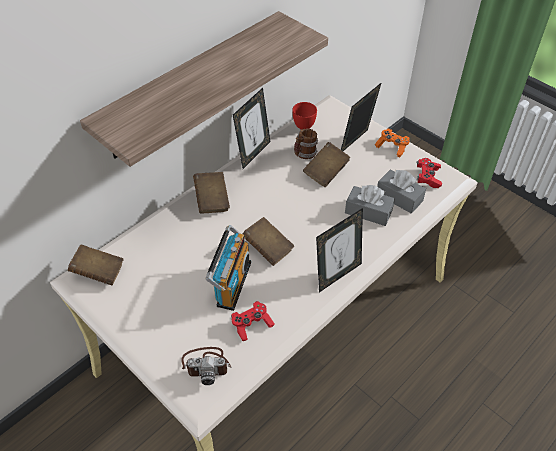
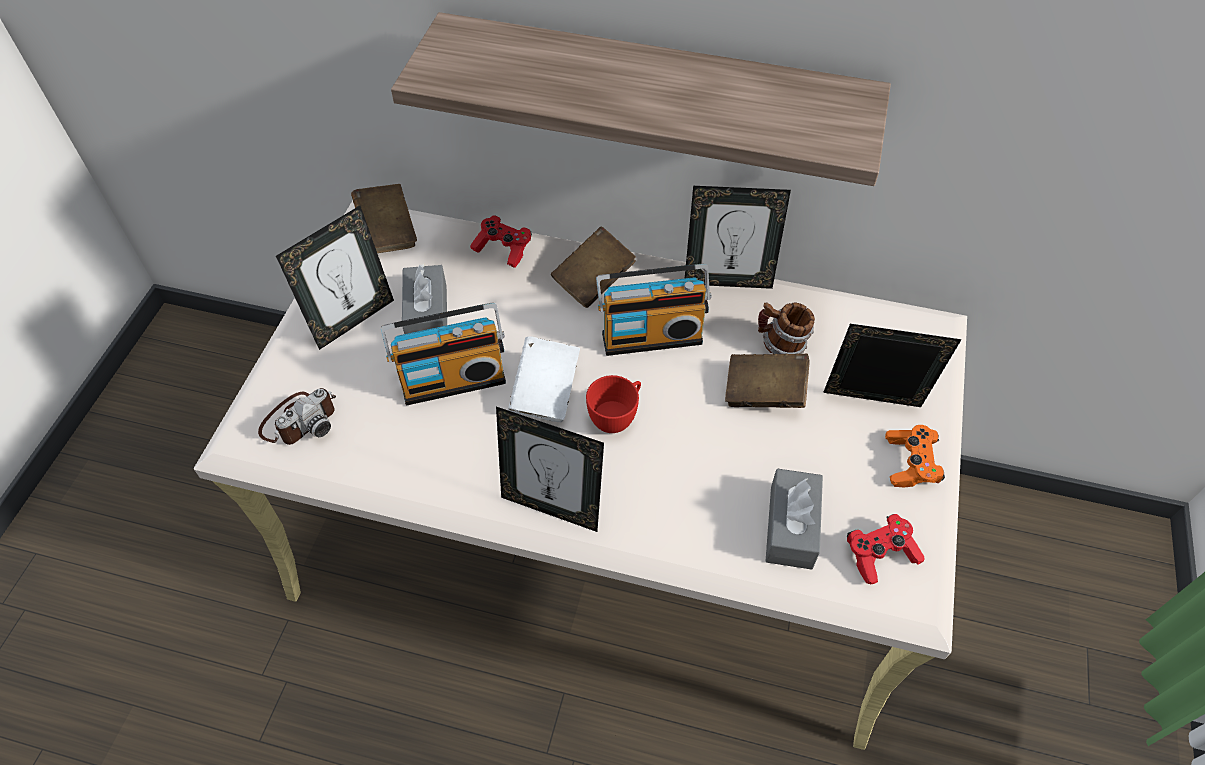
camera: 60 degrees right, 5 degrees up
(153, 314) = (352, 320): none -> picture frame
(206, 364) = (300, 420): camera -> camera turned 105 degrees counterclockwise
(251, 325) = (393, 439): red game controller -> red game controller (503, 248)
(264, 194) = (651, 335): none -> radio
(268, 249) = (545, 392): brown book -> white book
(303, 123) = (852, 310): red cup -> red cup (616, 417)
(368, 212) = (720, 493): grey tissue box -> grey tissue box (427, 314)

